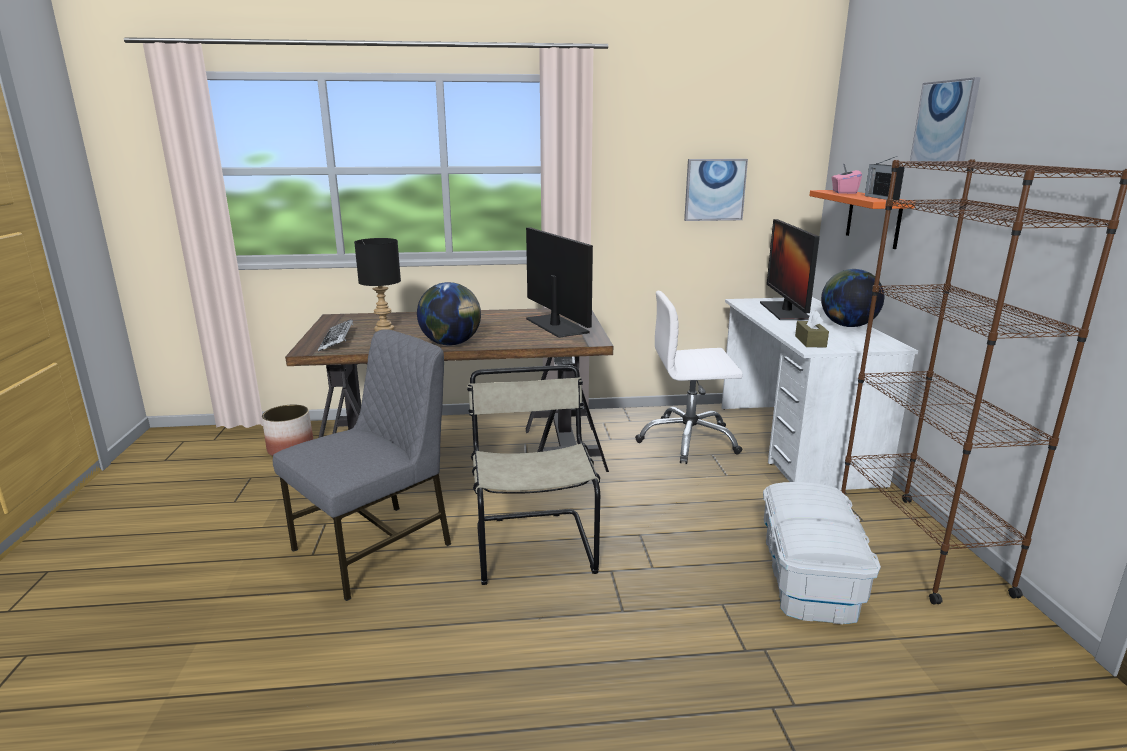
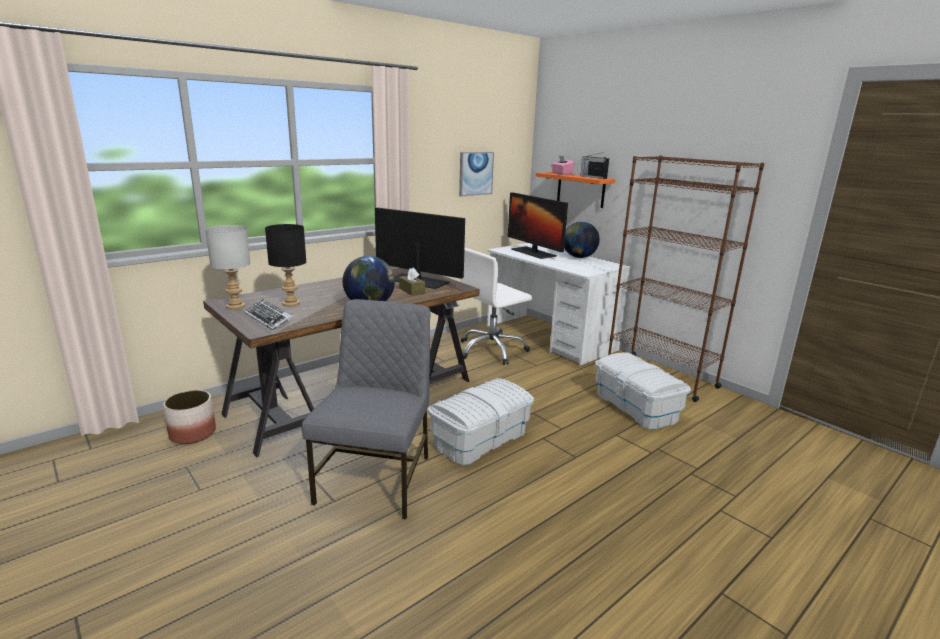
camera: 35 degrees left, 0 degrees up
(334, 324) = (235, 307): none -> grey table lamp
(533, 544) = (480, 439): beige chair -> white storage box
(810, 341) = (578, 269): brown tissue box -> brown tissue box (412, 291)
(945, 123) = (634, 134): picture -> none

